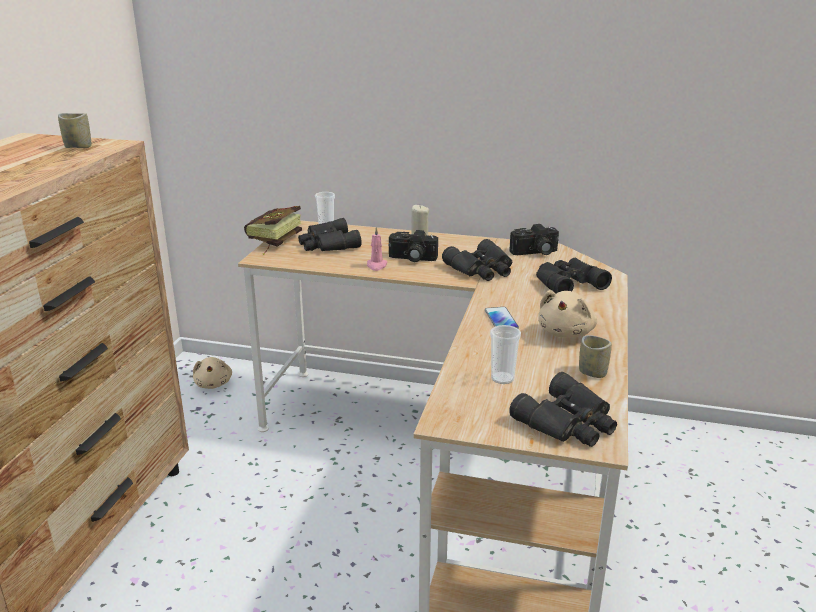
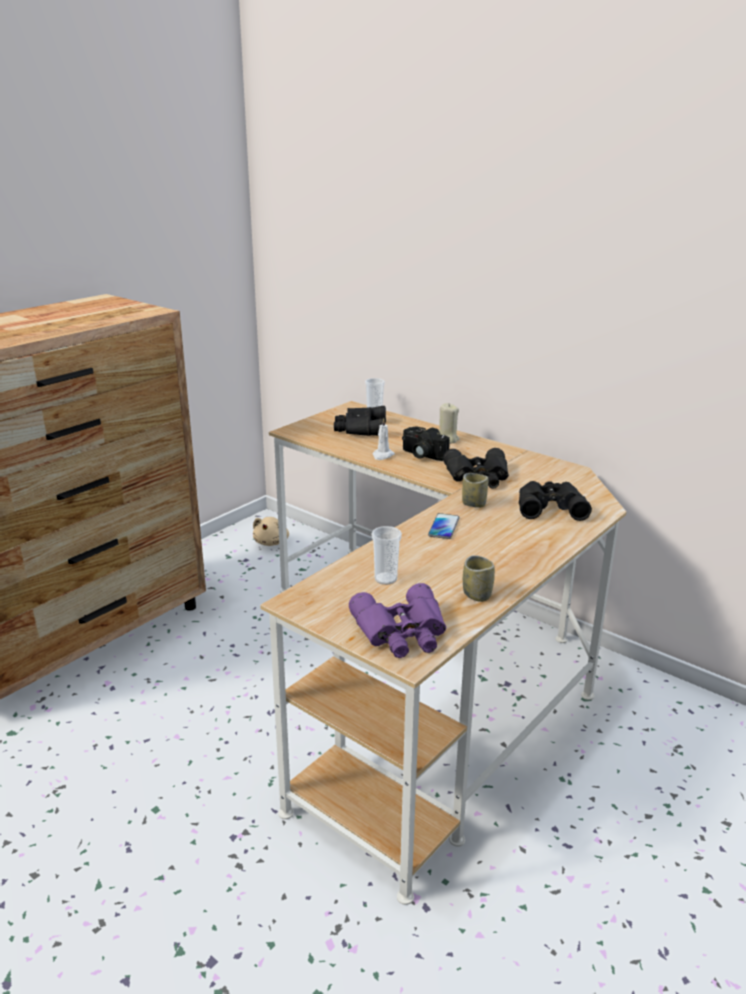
camera: 25 degrees right, 0 degrees up
(78, 147) = (125, 310): cup -> cup (473, 504)
(272, 243) = (314, 419): book -> none
(376, 266) = (382, 455): pink candle -> white candle
(535, 253) = (550, 471): camera -> none
(566, 332) = (494, 553): beige plush toy -> none
(569, 423) = (402, 632): black binoculars -> purple binoculars

